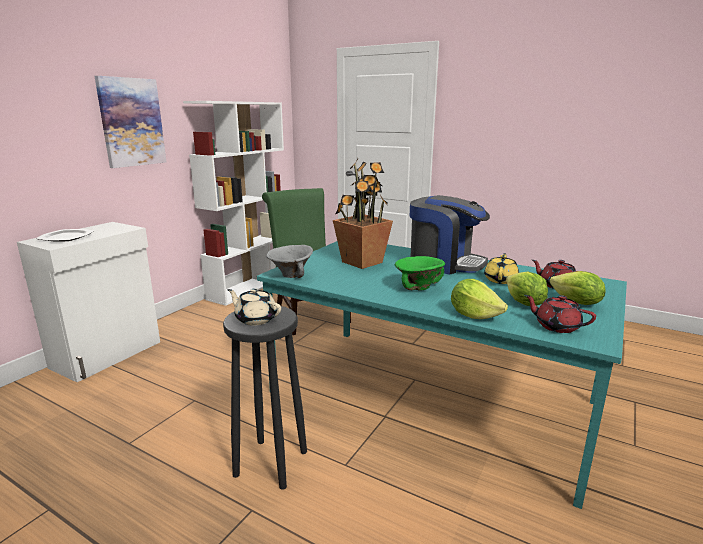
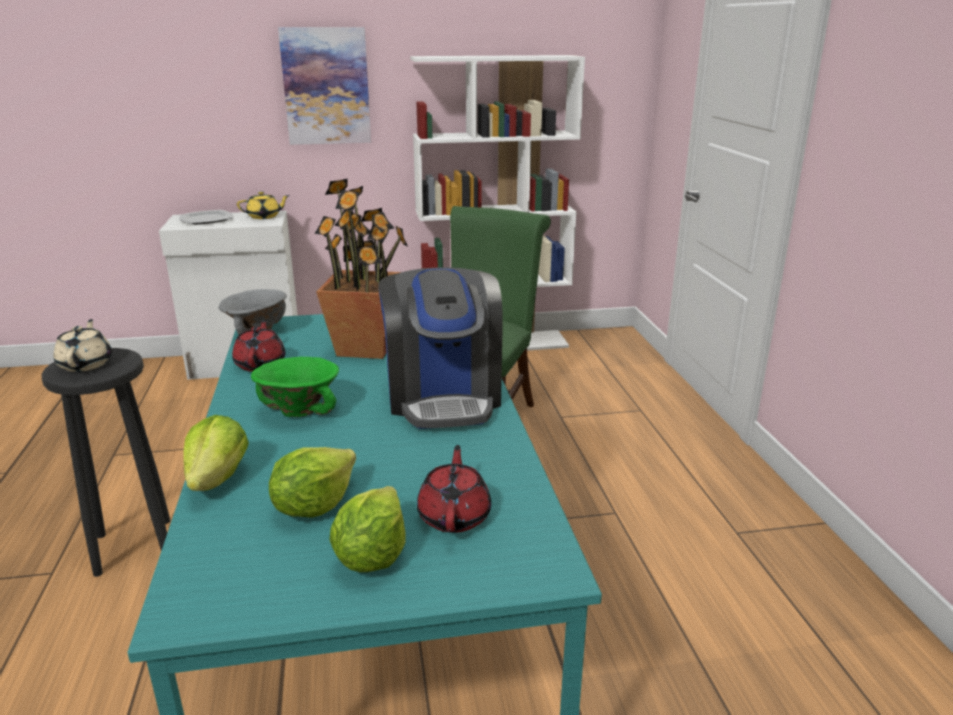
camera: 50 degrees right, 5 degrees up
(501, 280) = (417, 459): yellow teapot -> yellow teapot (264, 217)
(556, 326) = (227, 558): red teapot -> red teapot (261, 364)

